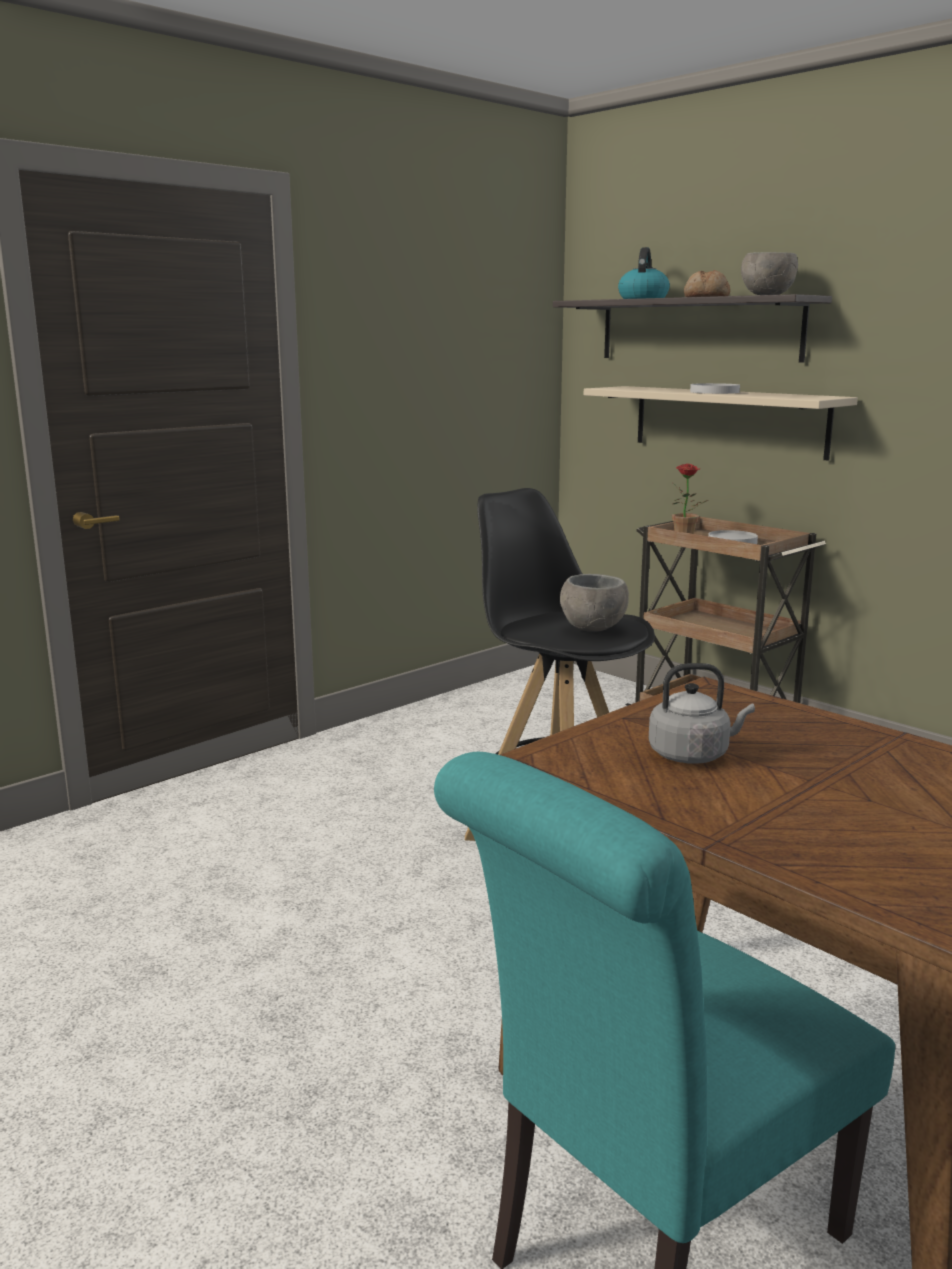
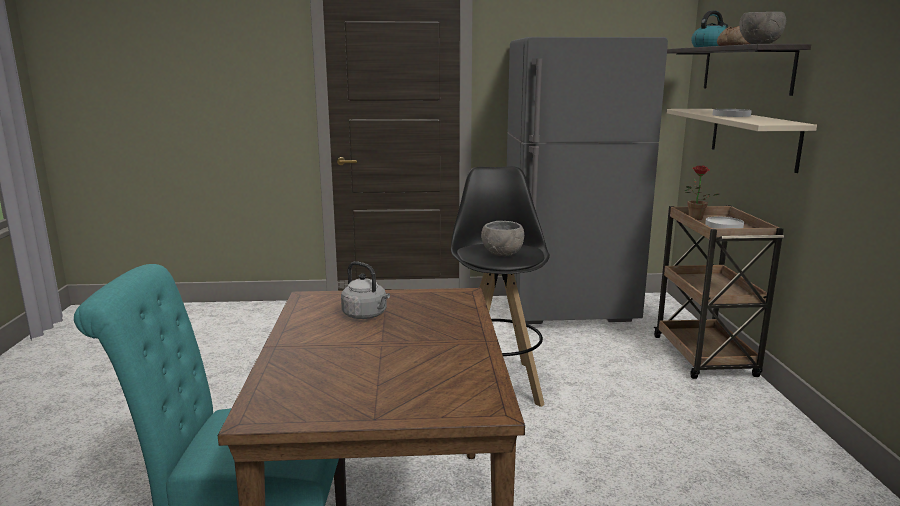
camera: 40 degrees right, 0 degrees up
(487, 716) = (569, 312): none -> grey fridge

